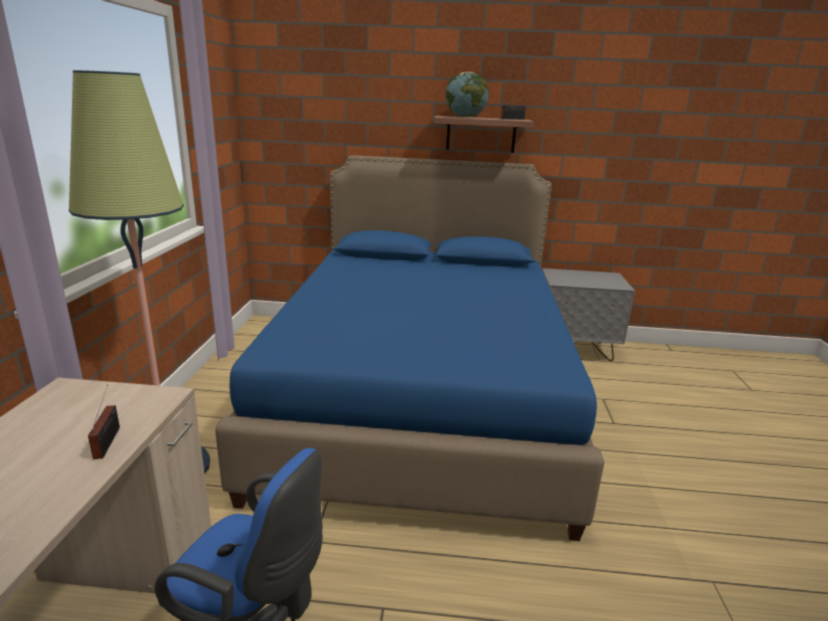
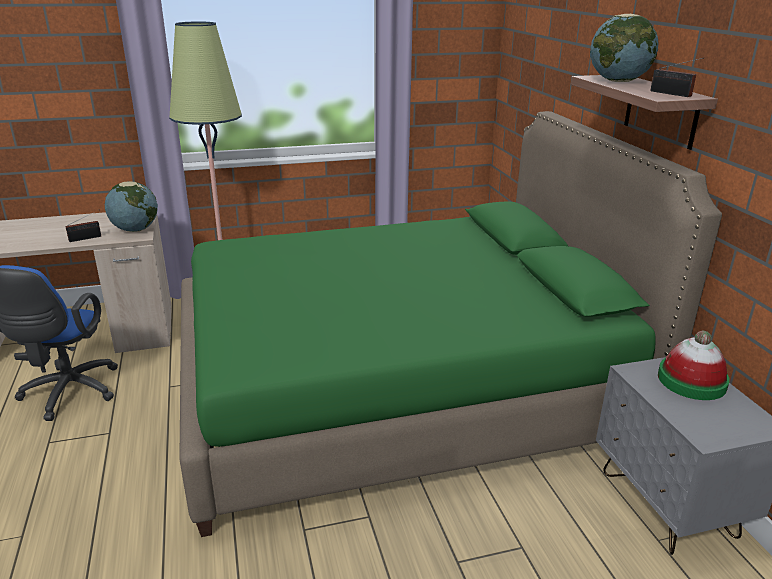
camera: 70 degrees right, 5 degrees up
(132, 398) = (135, 229): none -> globe
(420, 398) = (399, 390): blue bed -> green bed
(570, 275) = (691, 381): none -> hat

